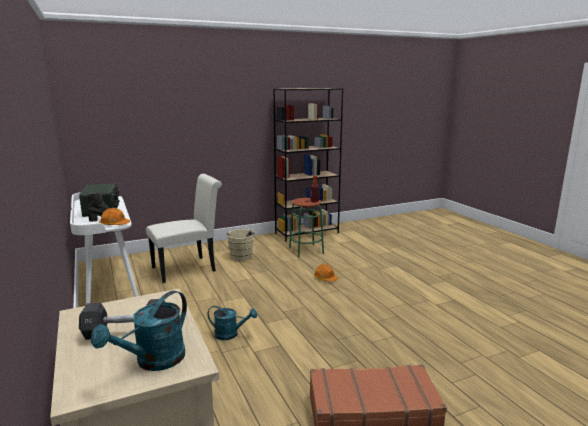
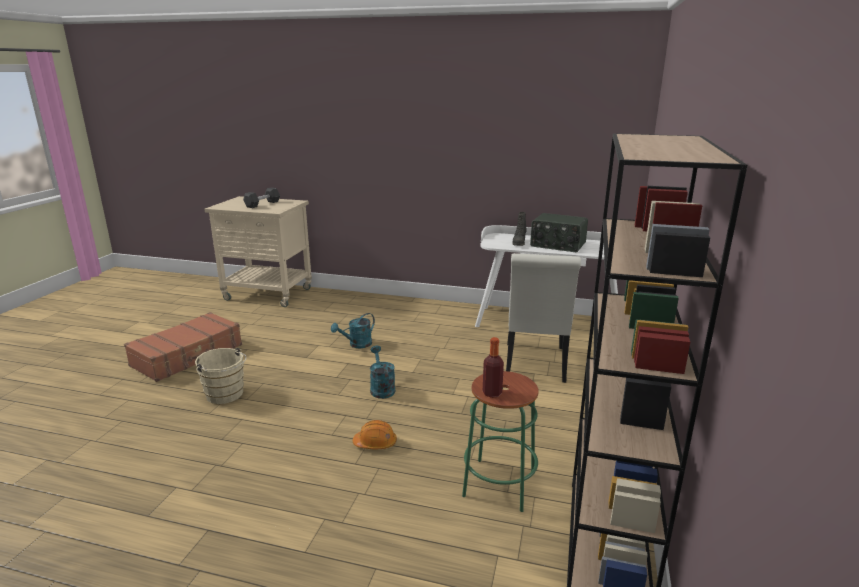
camera: 130 degrees right, 5 degrees up
(114, 224) = (494, 243): orange hard hat -> none
(153, 362) = (233, 204): turquoise watering can -> turquoise watering can (381, 388)
(241, 255) = (542, 413): beige bucket -> beige bucket (226, 395)

